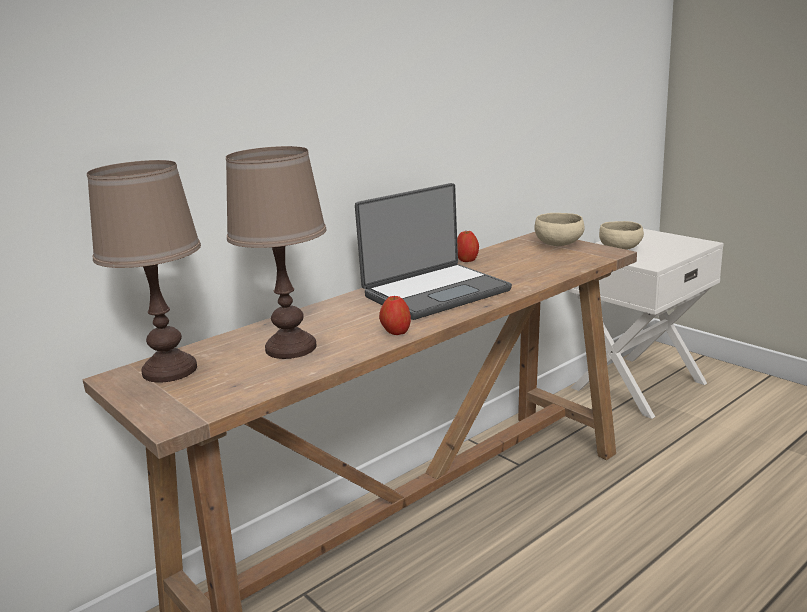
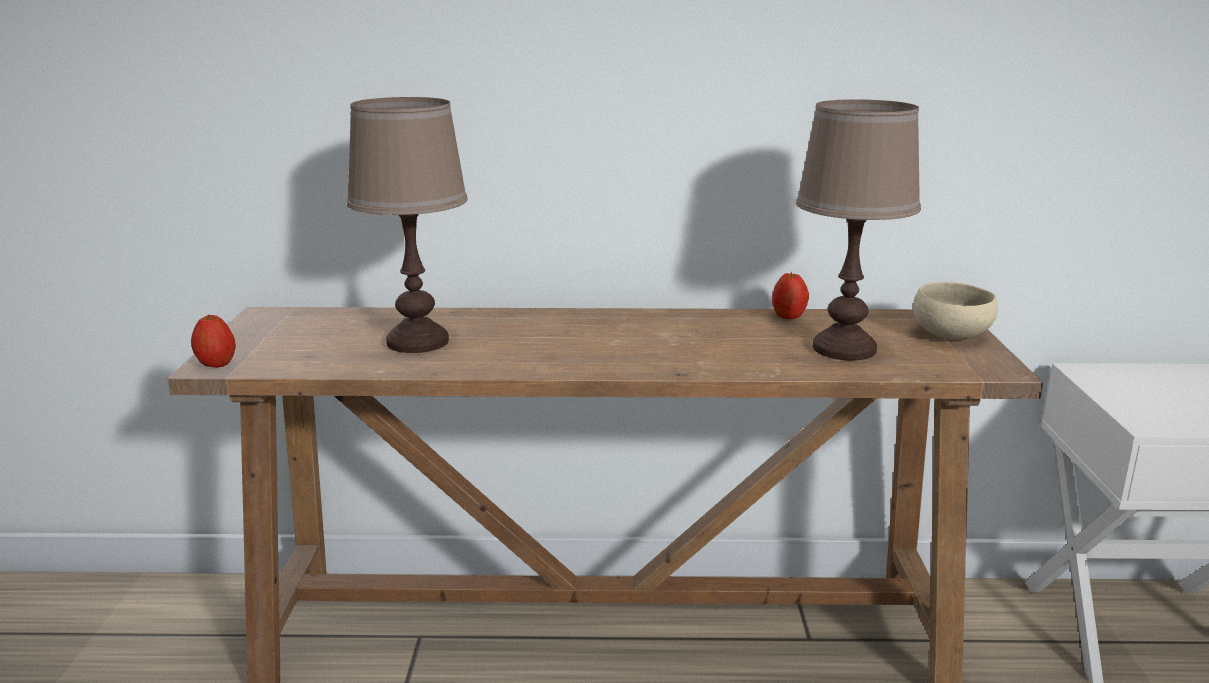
camera: 40 degrees right, 0 degrees up
(170, 371) = (302, 324): brown table lamp -> brown table lamp (843, 349)
(396, 332) = (528, 365): apple -> apple (216, 364)
(434, 292) = (664, 339): laptop -> none
(621, 248) = (1146, 384): beige bowl -> none

